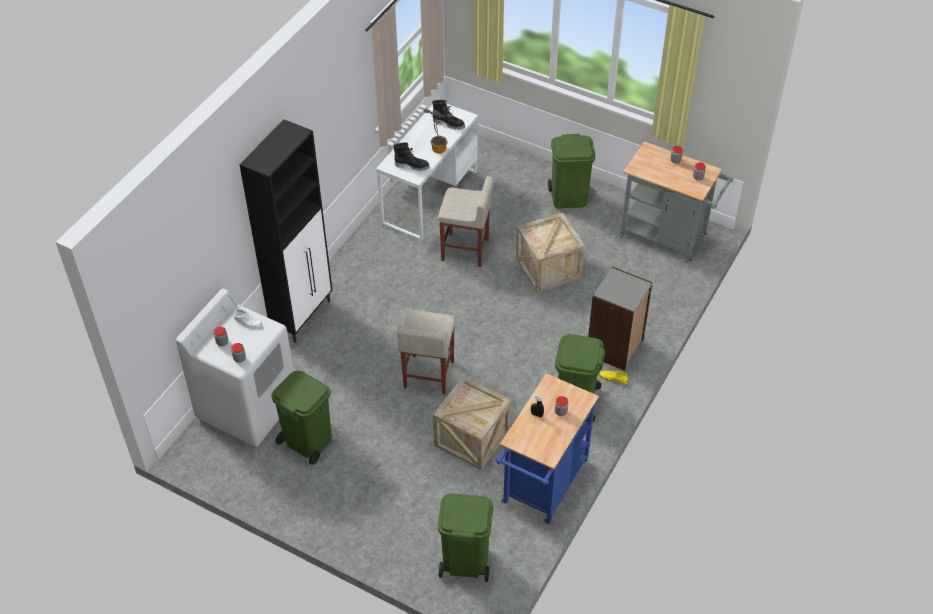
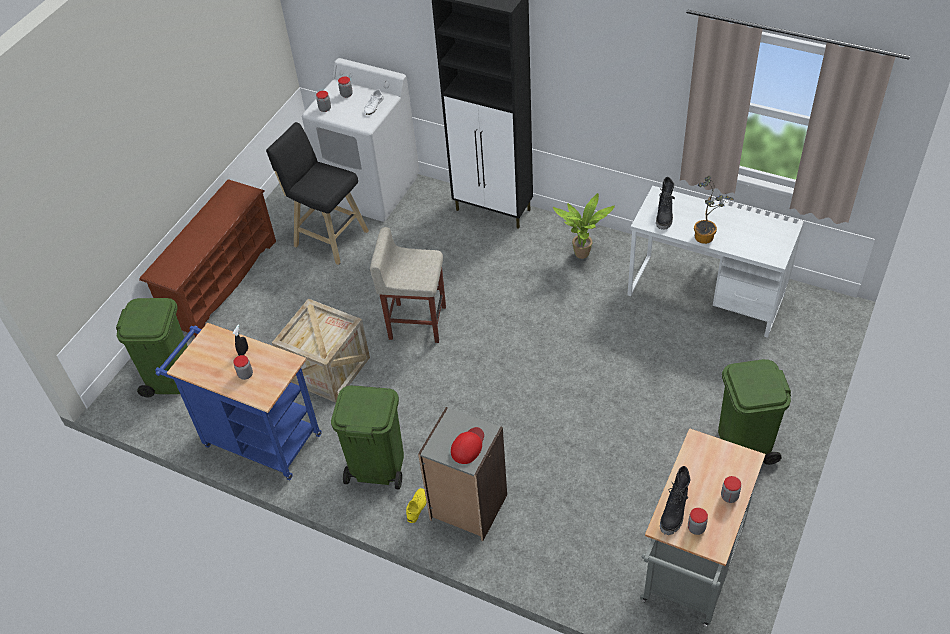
camera: 90 degrees right, 0 degrees up
(307, 441) = (328, 237): green trash can -> black stool
(348, 529) = (220, 281): none -> brown shoe rack
(373, 262) = (583, 256): none -> potted plant
(449, 123) = (756, 242): black boot -> black boot (674, 512)
(466, 250) = (618, 338): beige stool -> none
(548, 268) = (601, 426): crate -> none
(628, 285) = (468, 446): none -> red cap

